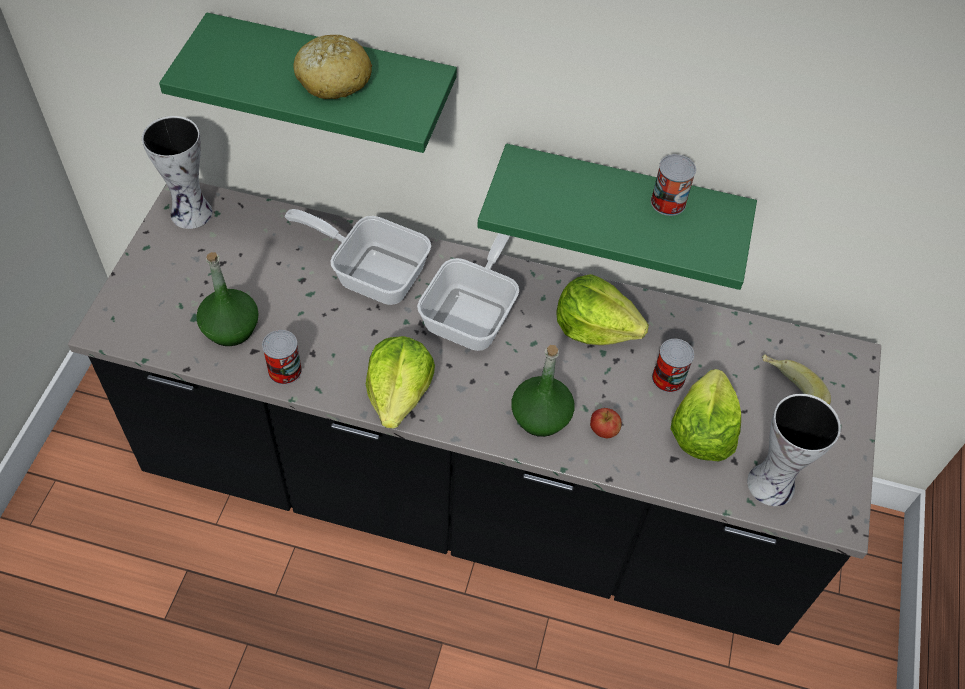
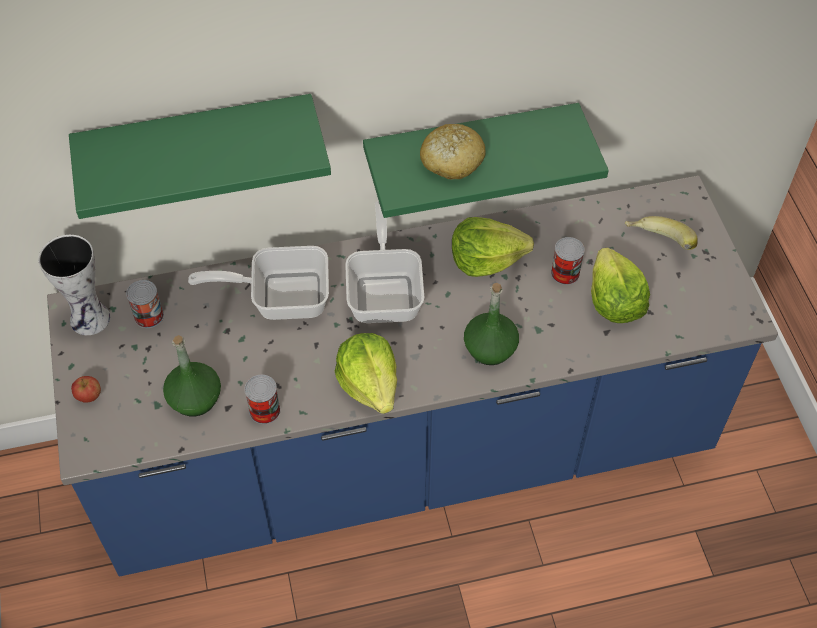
camera: 25 degrees left, 0 degrees up
(332, 79) = (220, 146): bread -> bread (451, 160)
(471, 494) = (408, 455): black counter -> blue counter
(603, 431) = (543, 336): apple -> apple (89, 396)
(668, 202) = (516, 133): can -> can (149, 316)
(771, 482) = (685, 315): vase -> none

